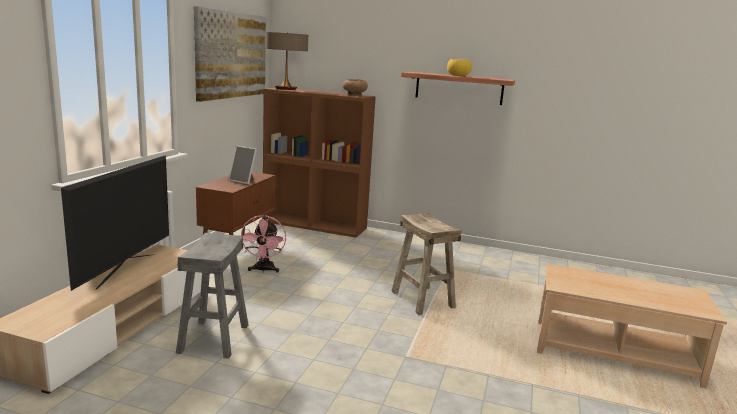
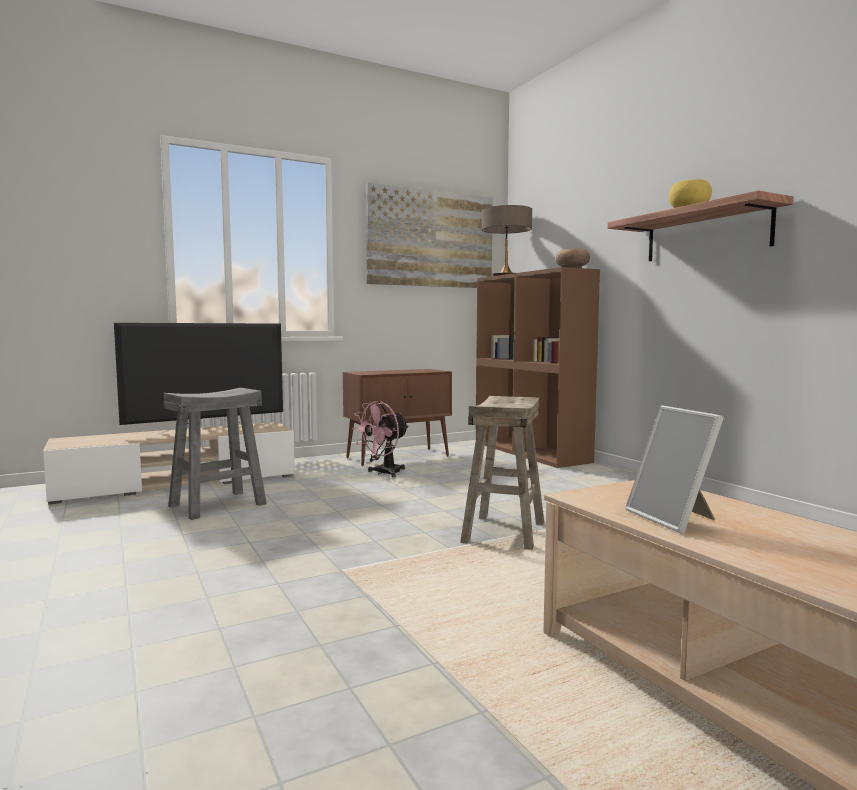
camera: 45 degrees right, 10 degrees down
(243, 181) = (401, 371): picture frame -> picture frame (674, 519)

